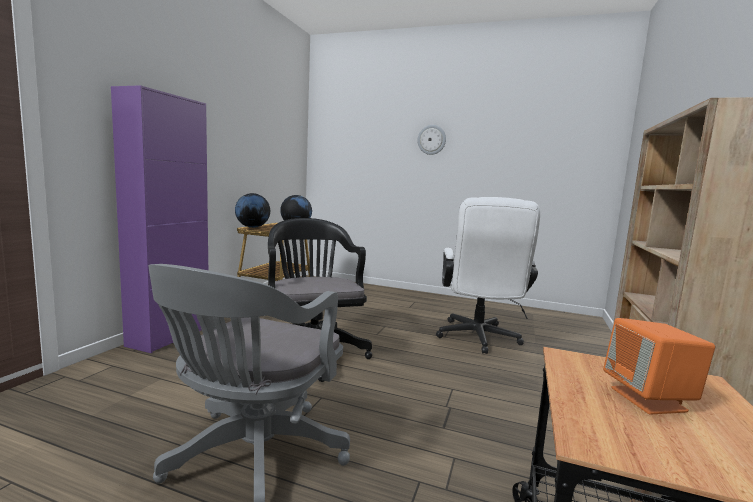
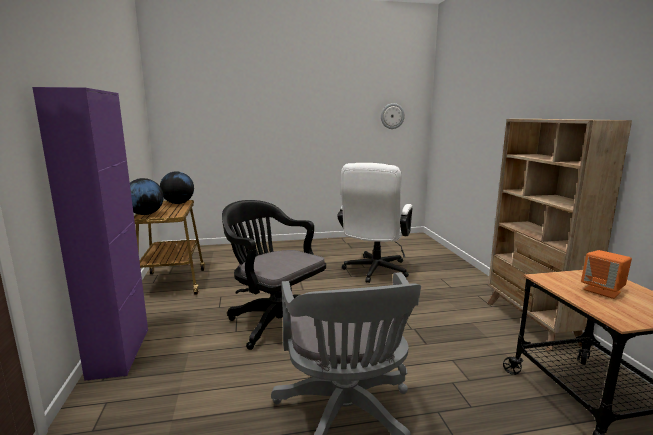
camera: 30 degrees left, 5 degrees up
(431, 140) = (283, 103): wall clock -> wall clock (392, 116)
(478, 339) = (374, 272): white office chair -> white office chair turned 45 degrees clockwise

